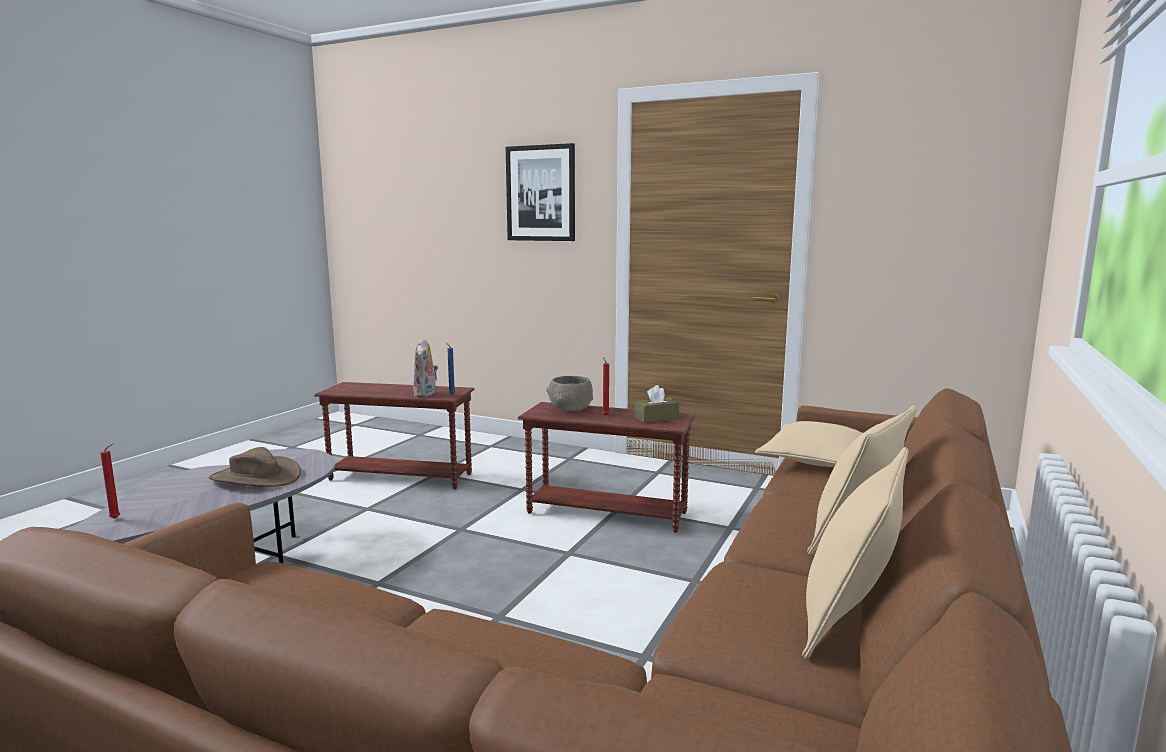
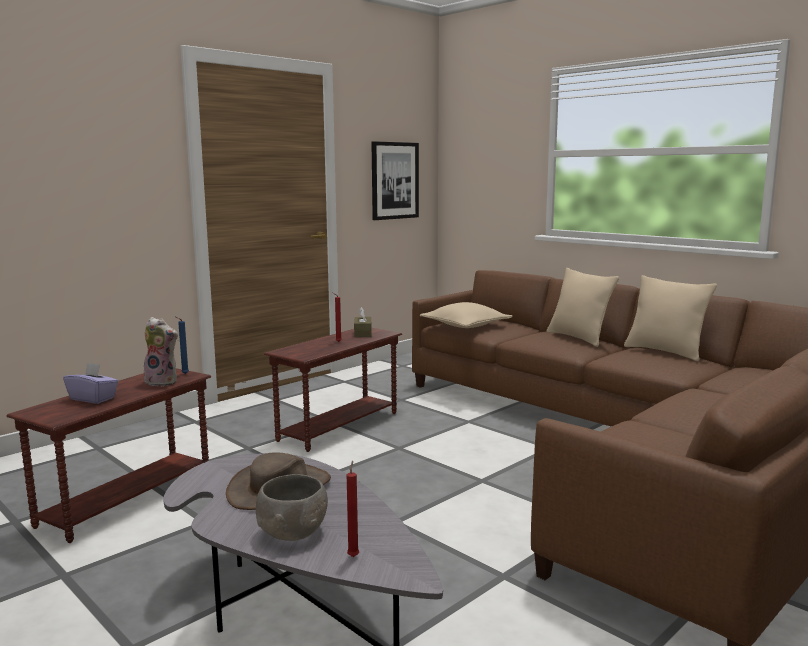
camera: 70 degrees left, 0 degrees up
(377, 388) = (93, 398): none -> purple tissue box
(541, 193) = (101, 145): picture -> picture (394, 180)
(570, 409) = (305, 347): grey bowl -> grey bowl (293, 532)

